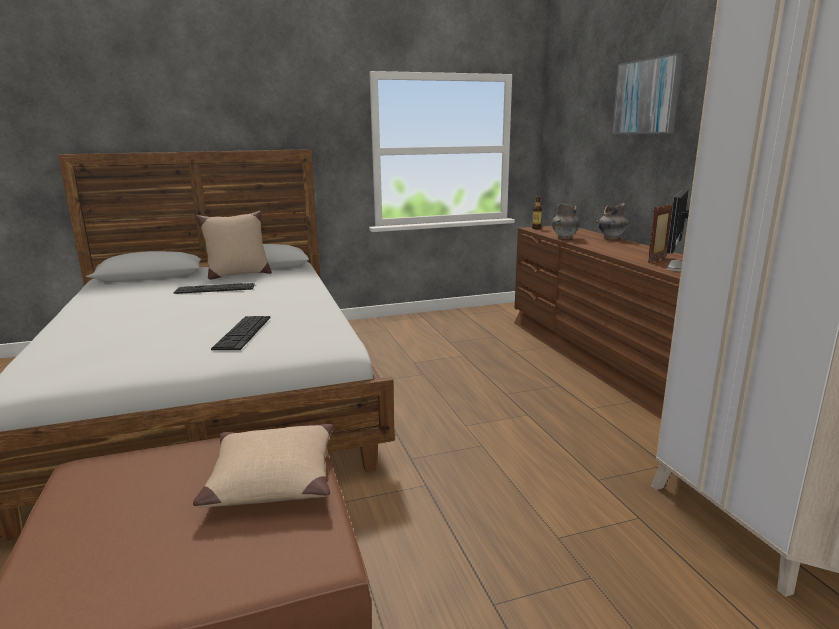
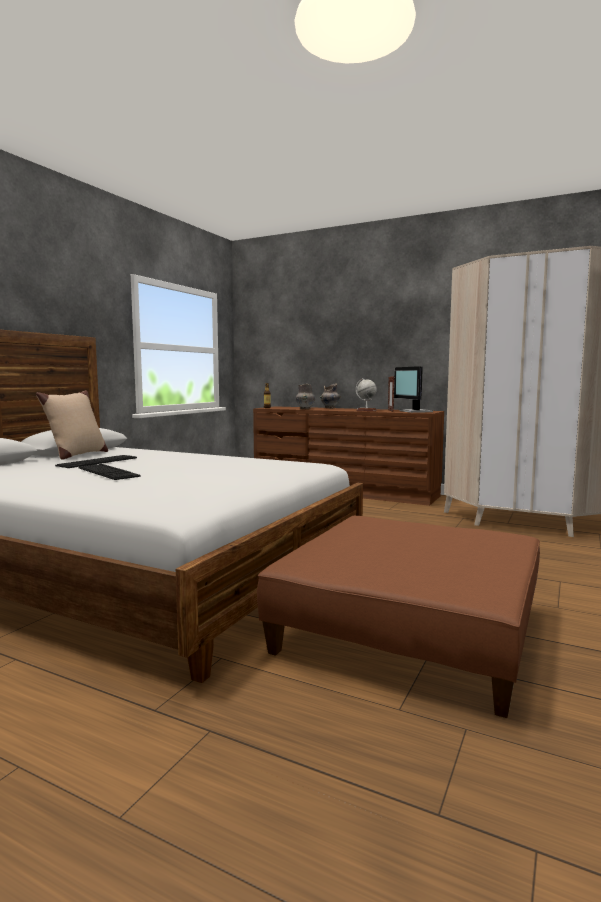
camera: 45 degrees left, 10 degrees down
(243, 332) = (240, 470): keyboard -> keyboard (108, 472)
(271, 478) = (411, 531): beige pillow -> none
(623, 254) = (366, 410): none -> globe
(646, 96) = (342, 314): picture -> none

